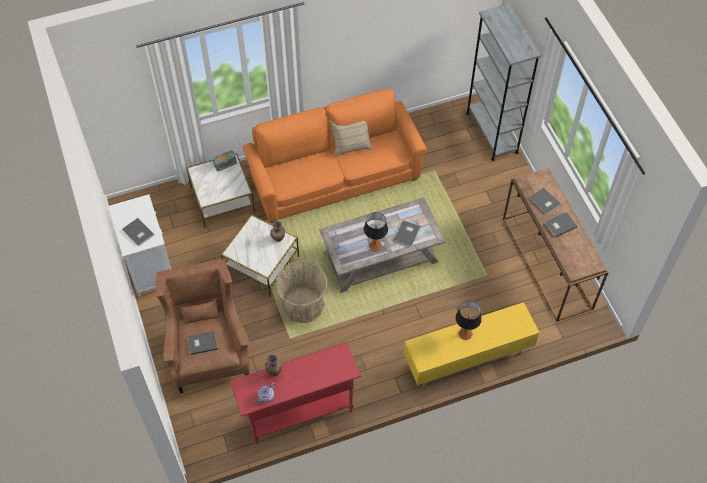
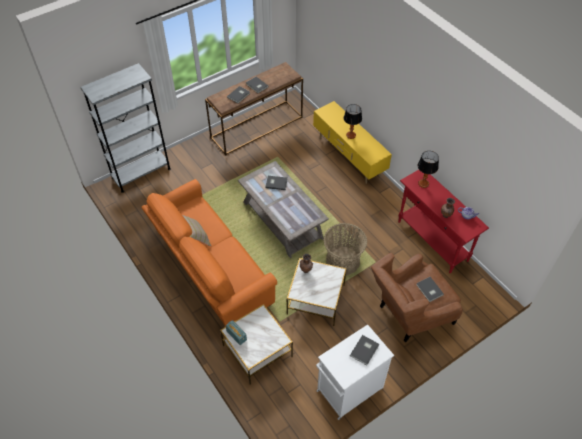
camera: 105 degrees left, 5 degrees down
(375, 246) = (294, 200): table lamp -> table lamp (423, 183)

